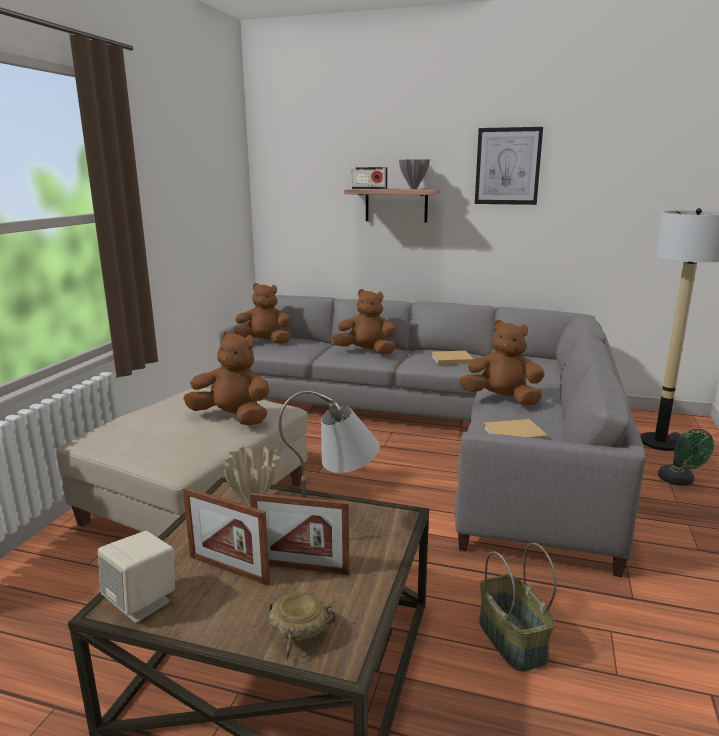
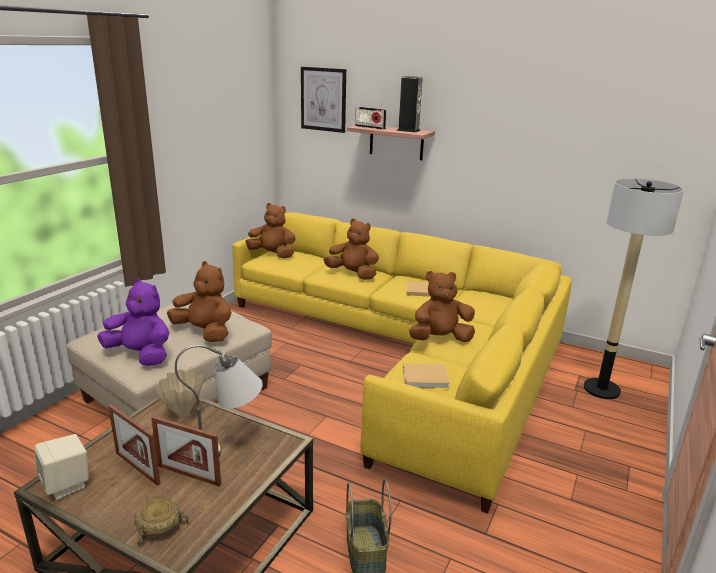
camera: 10 degrees right, 5 degrees up
(165, 448) = (141, 355): none -> purple plush toy
(413, 189) = (408, 130): grey vase -> speaker
(441, 431) = (407, 352): grey sofa -> yellow sofa
(502, 399) = (440, 339): brown plush toy -> brown plush toy turned 45 degrees counterclockwise
(508, 166) = (496, 116): picture -> picture (323, 99)
(679, 481) = (595, 431): green fan -> none

